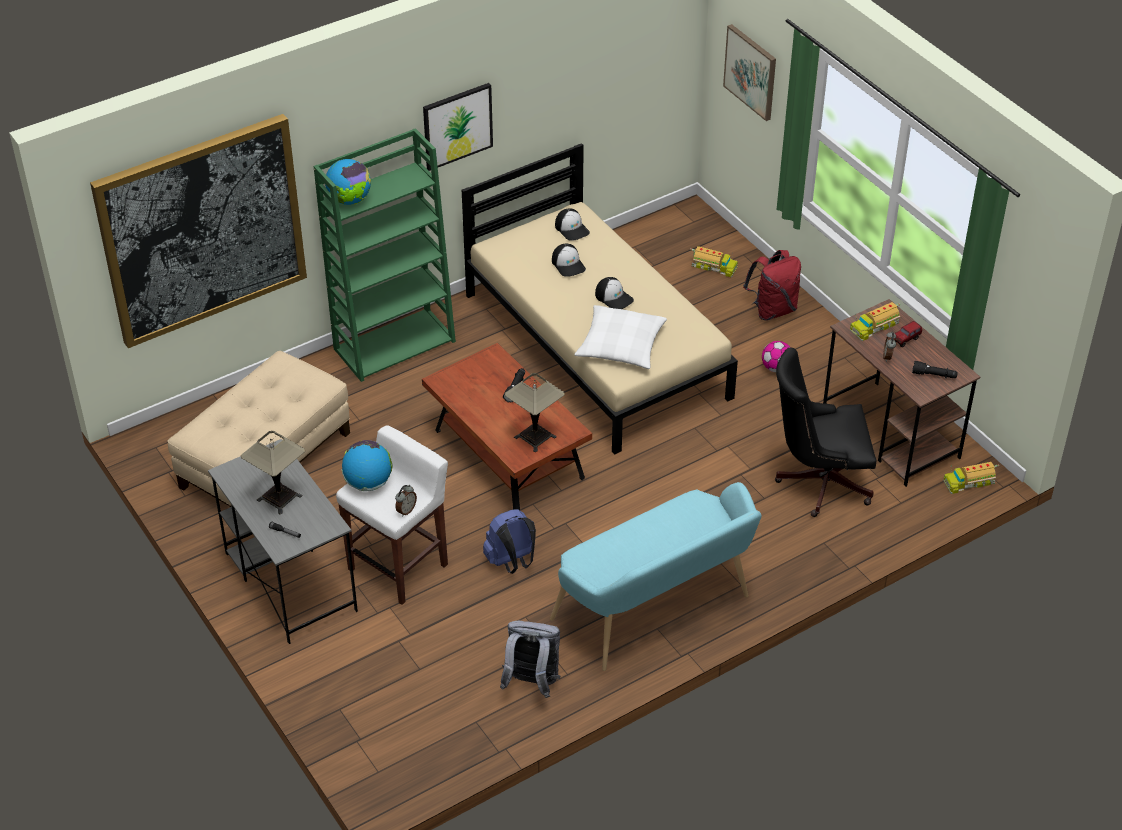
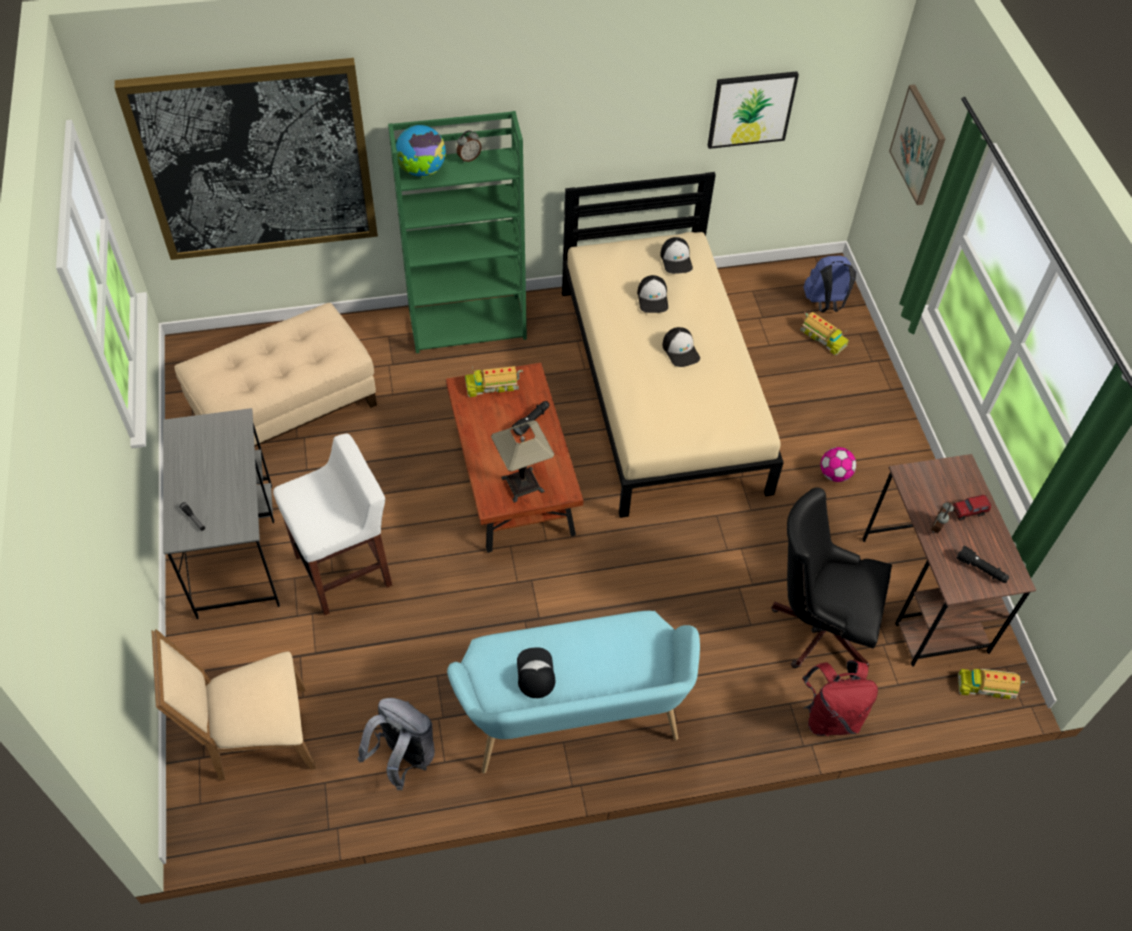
camera: 20 degrees right, 10 degrees up
(279, 498) = (211, 476): table lamp -> none
(368, 483) = (309, 488): globe -> none
(397, 710) = (256, 737): none -> beige chair
(406, 510) = (328, 534): alarm clock -> alarm clock (469, 158)
(457, 125) = (569, 119): picture -> picture (751, 109)
(512, 562) = (456, 606): blue backpack -> blue backpack (825, 303)
(621, 345) = (660, 408): white pillow -> none
(626, 559) = (535, 673): none -> cap
(772, 310) = (861, 405): red backpack -> red backpack (830, 716)
(874, 326) = (939, 483): toy truck -> toy truck (492, 385)

